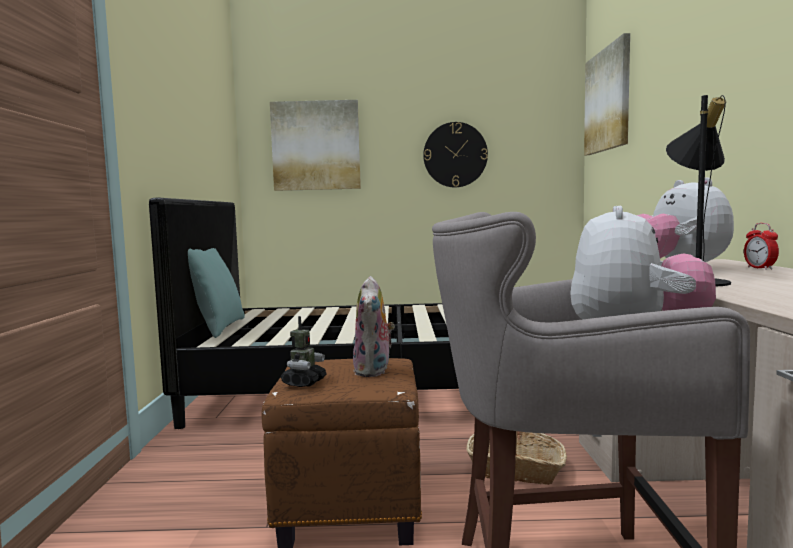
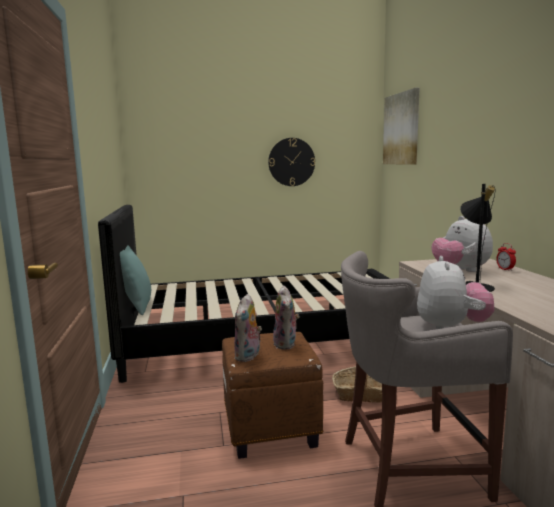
camera: 10 degrees left, 5 degrees up
(304, 382) = (248, 356): toy robot -> plush toy
(316, 146) = (186, 154): picture -> none

